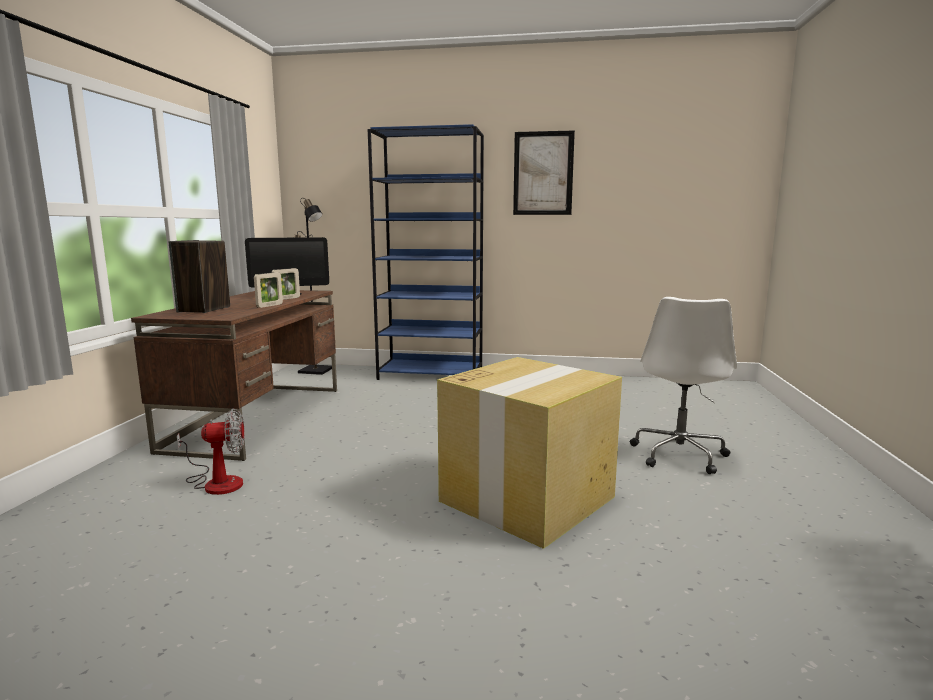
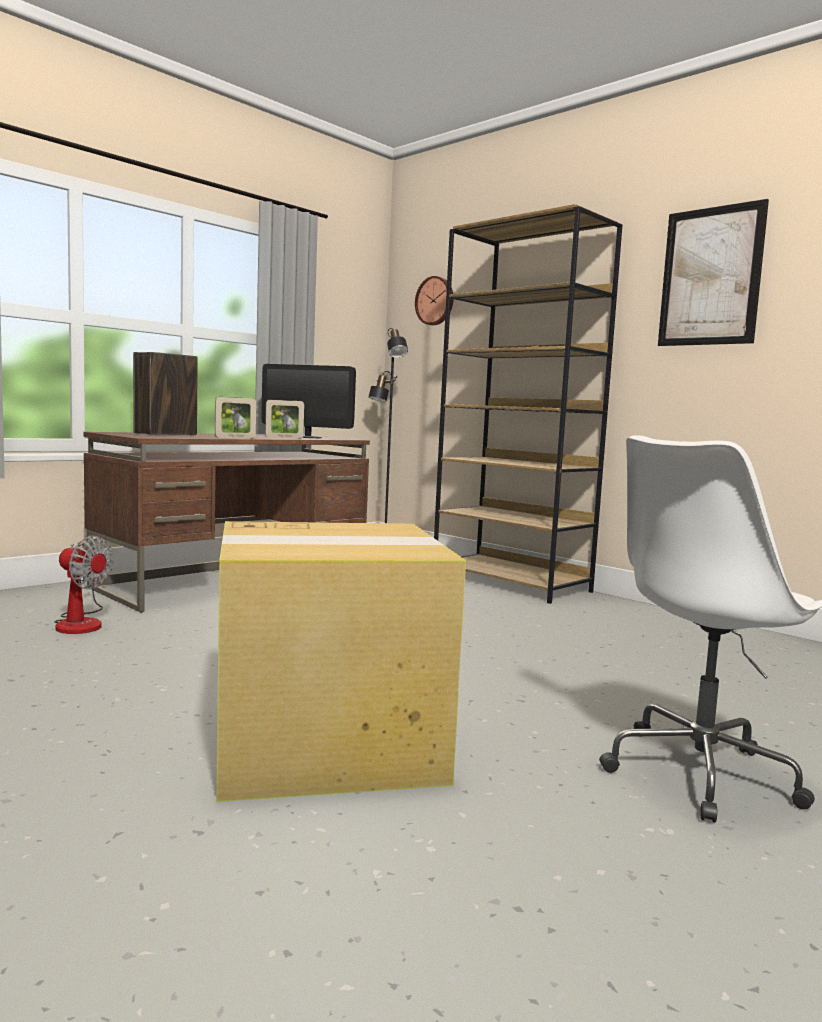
camera: 35 degrees right, 5 degrees down
(330, 175) = (435, 301): none -> wall clock
(431, 375) = (511, 583): blue bookcase -> brown bookcase

